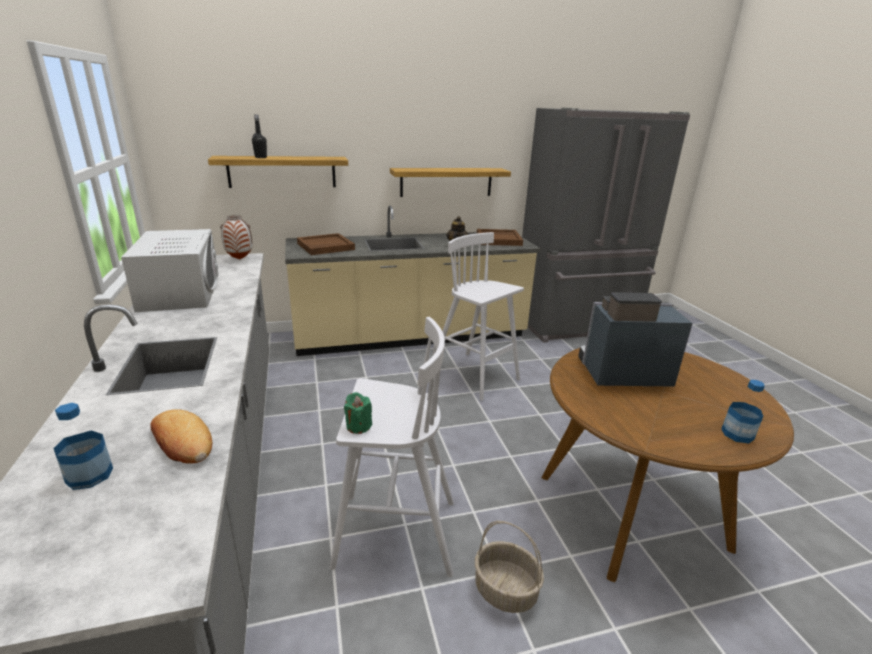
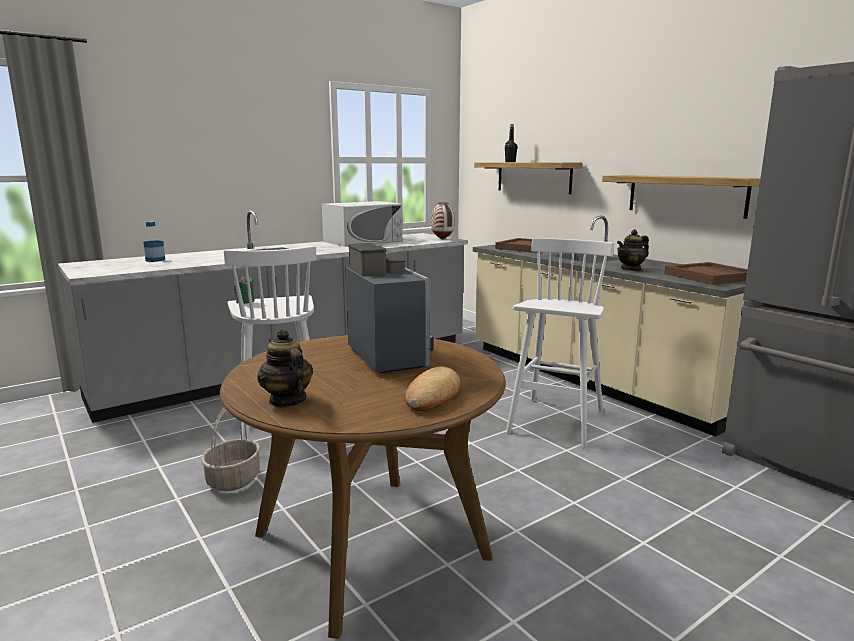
camera: 70 degrees right, 10 degrees down
(182, 442) = (182, 263): bread -> bread (432, 395)
(737, 434) = (287, 400): bottle -> teapot

